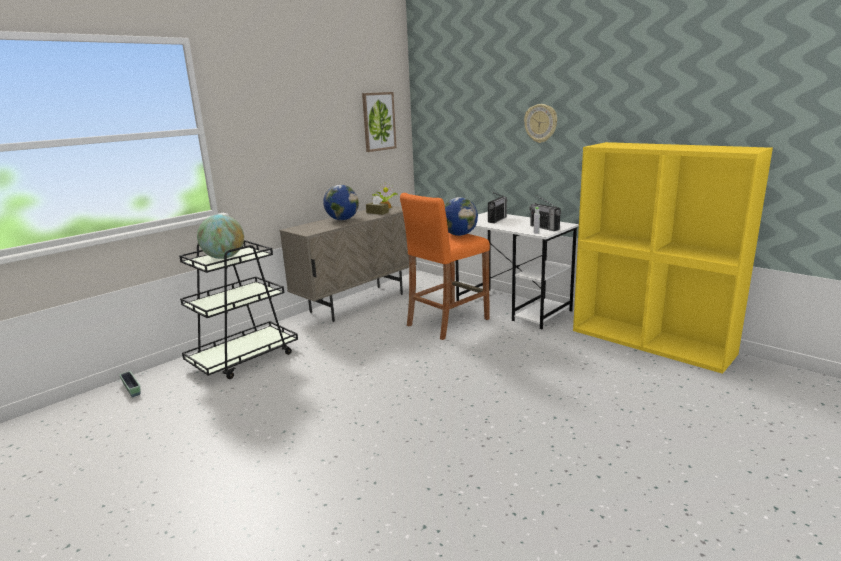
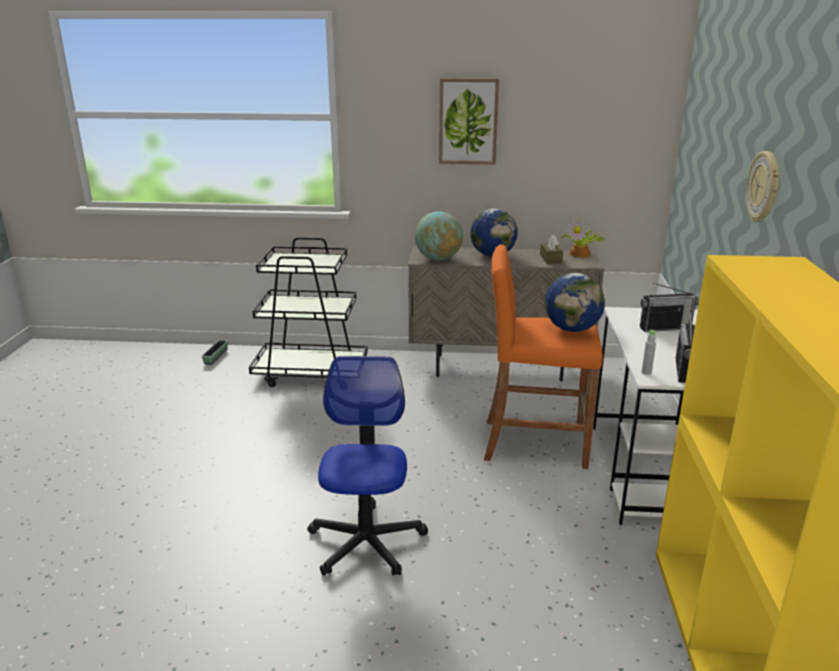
camera: 50 degrees right, 5 degrees up
(224, 257) = (301, 262): globe -> globe (438, 259)
(378, 121) = (608, 128): picture -> picture (468, 121)
(469, 400) = (366, 542): none -> office chair

